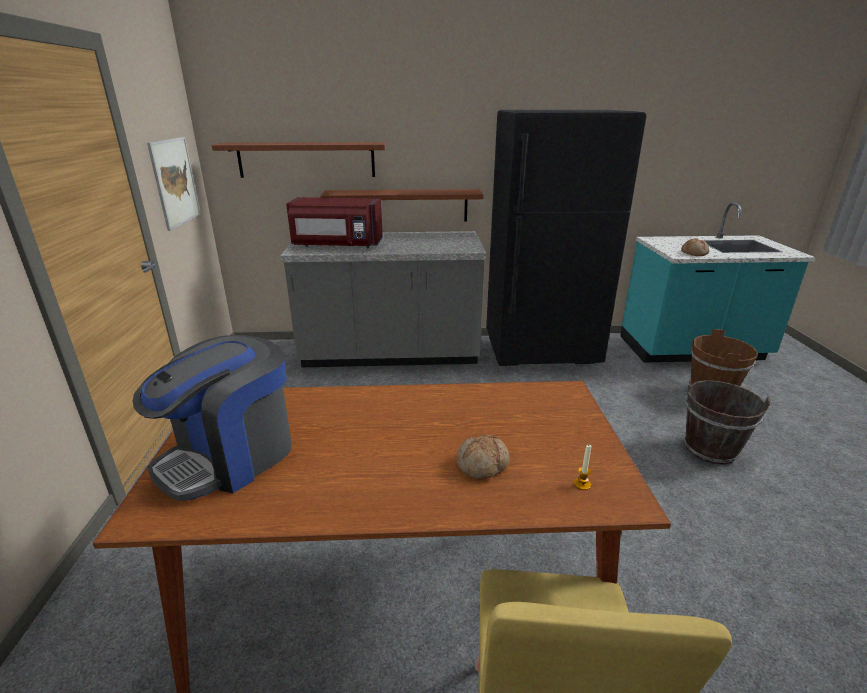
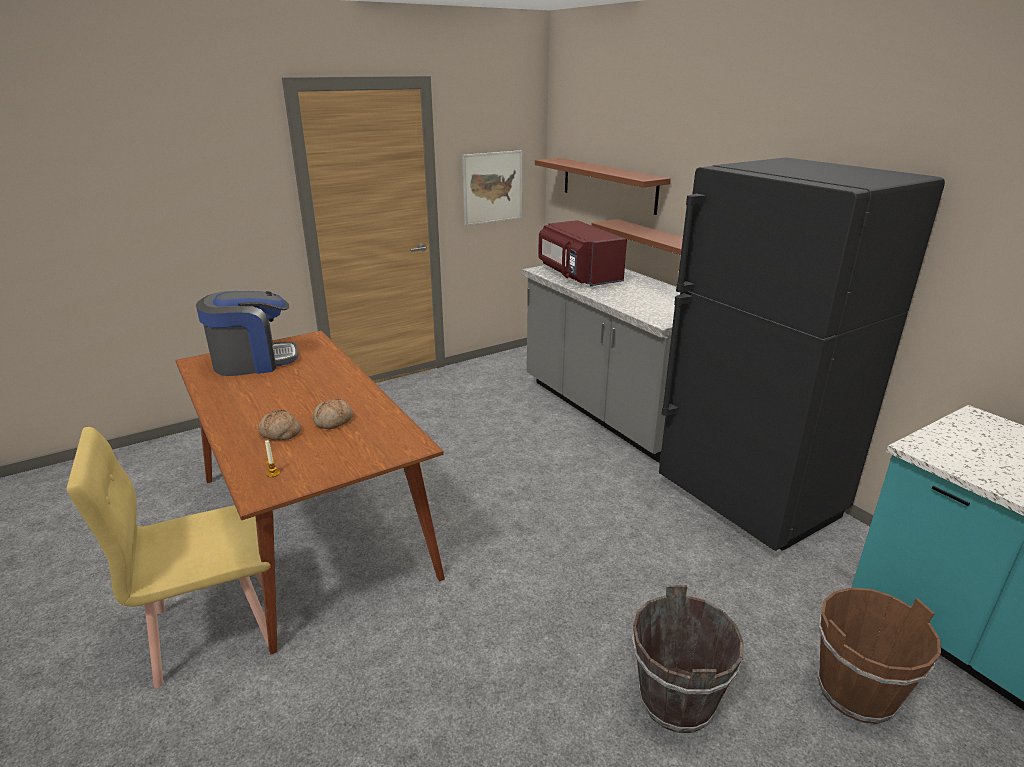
camera: 60 degrees right, 0 degrees up
(230, 456) = (253, 361): coffee machine -> coffee machine turned 150 degrees clockwise
(694, 253) = (961, 460): bread -> bread (334, 421)

